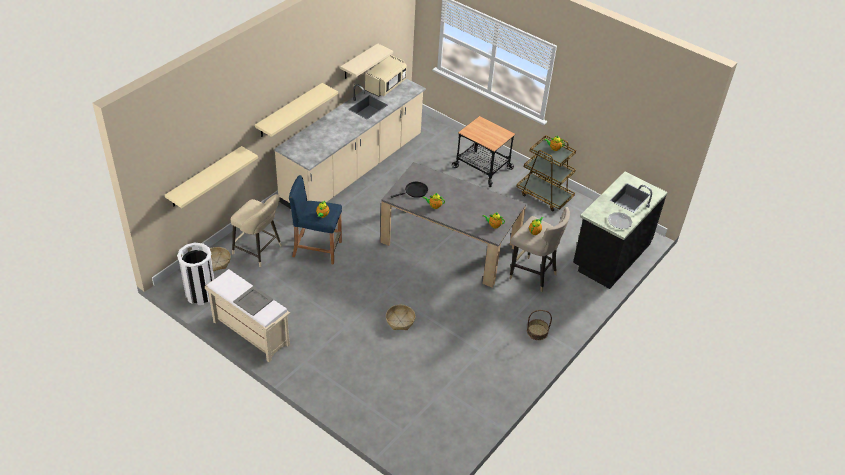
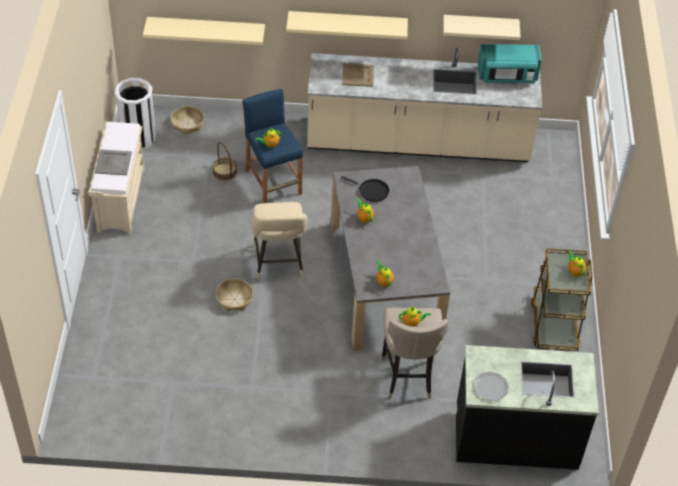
camera: 55 degrees right, 5 degrees up
(259, 251) = (230, 143): beige stool -> beige stool (278, 263)
(318, 140) = (358, 75): none -> beige tray
(386, 86) = (507, 76): beige microwave -> turquoise microwave
(482, 168) = (539, 245): cart -> none
(537, 332) = (323, 423): basket -> basket (225, 172)

